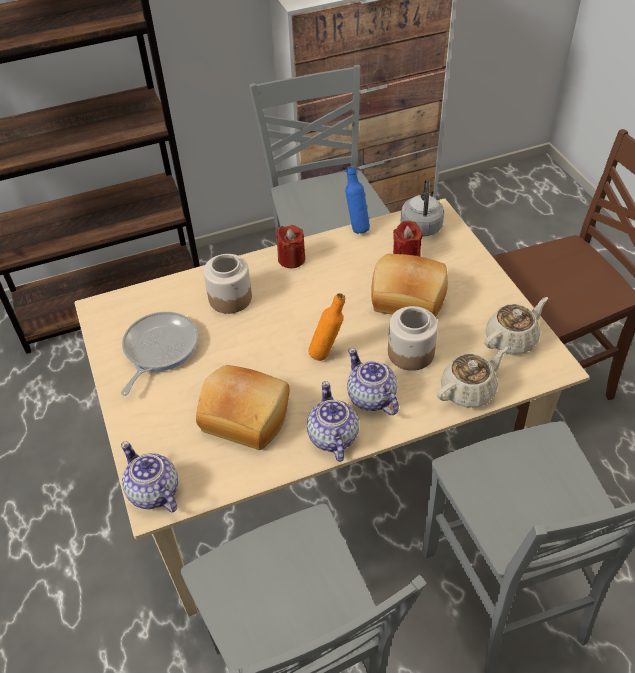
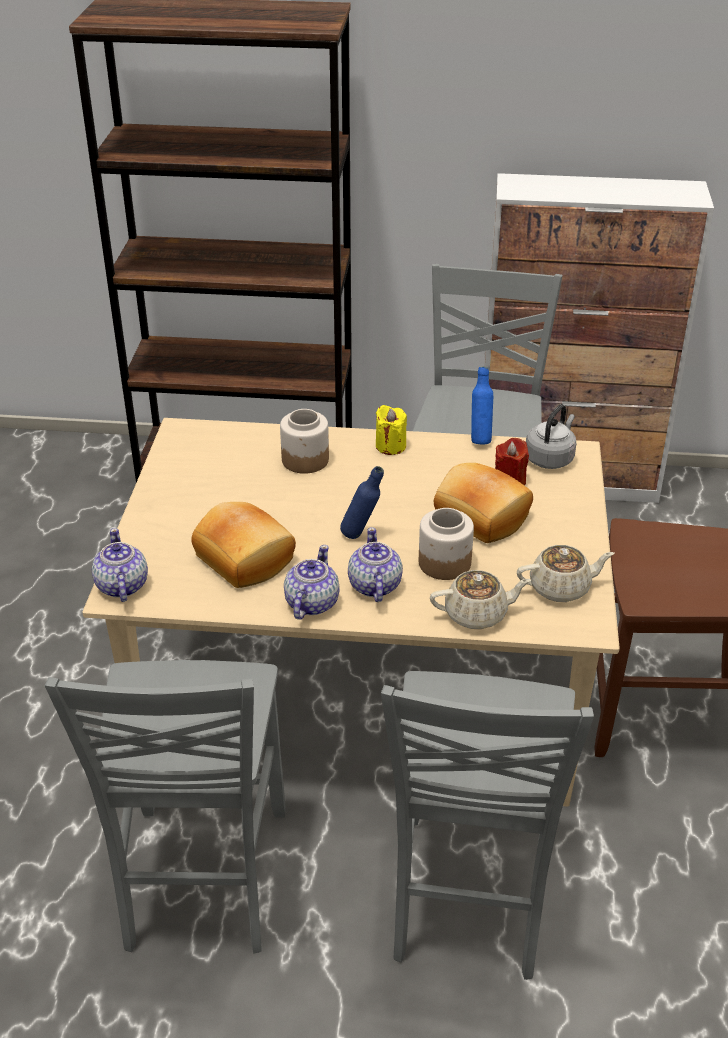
camera: 25 degrees right, 10 degrees down
(158, 349) = (208, 479): frying pan -> none
(291, 259) = (390, 446): red candle -> yellow candle
(327, 353) = (361, 535): orange bottle -> blue bottle

